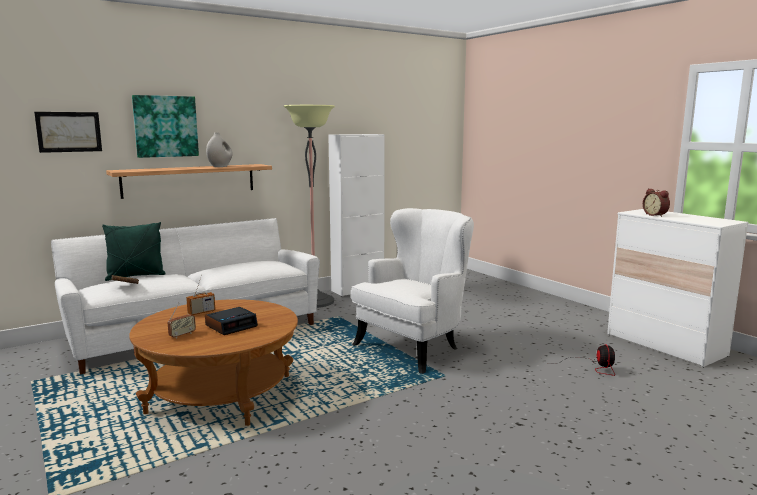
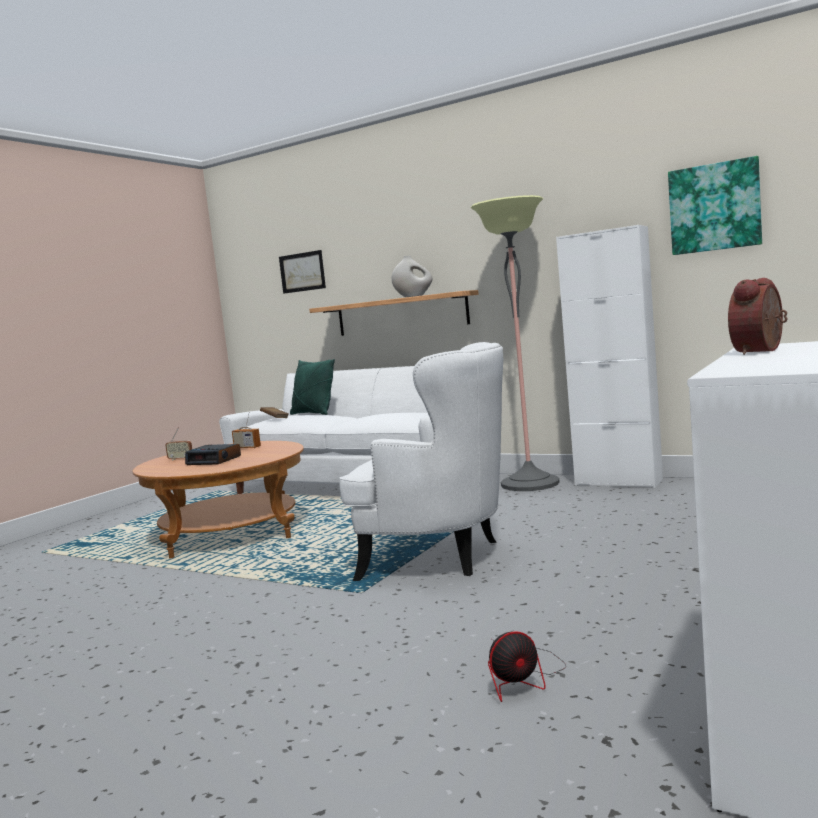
camera: 65 degrees right, 5 degrees down
(165, 126) = (376, 255): picture -> picture (714, 207)

